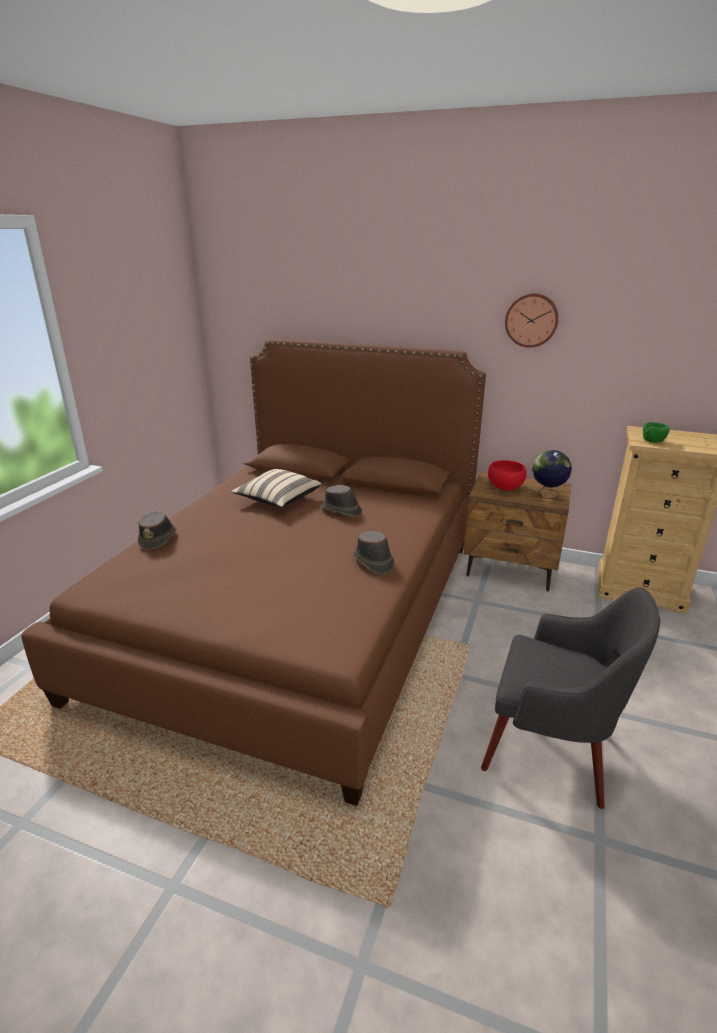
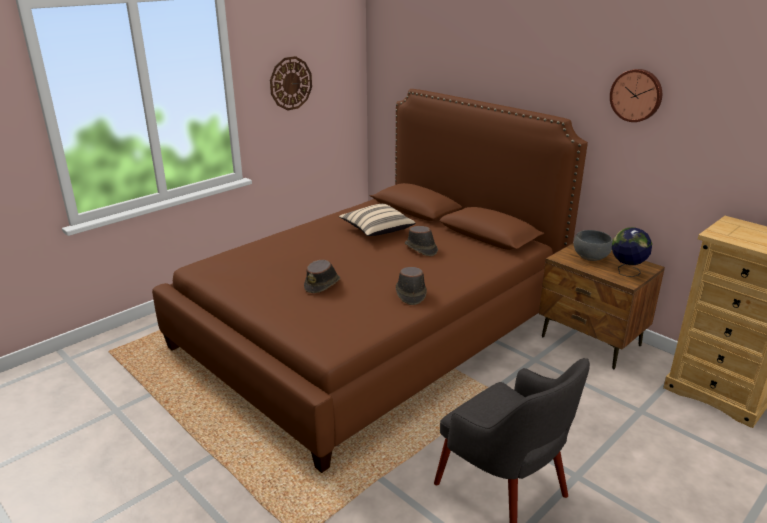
camera: 25 degrees right, 0 degrees up
(127, 342) = (290, 83): none -> wall clock
(158, 539) = (267, 242): brown hat -> brown hat (322, 284)
(505, 487) = (590, 257): red bowl -> grey bowl
(653, 441) = (730, 234): green bowl -> none

